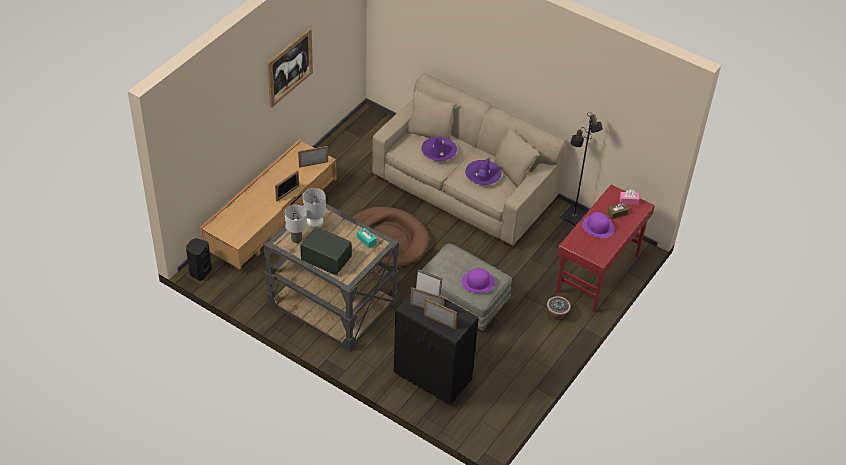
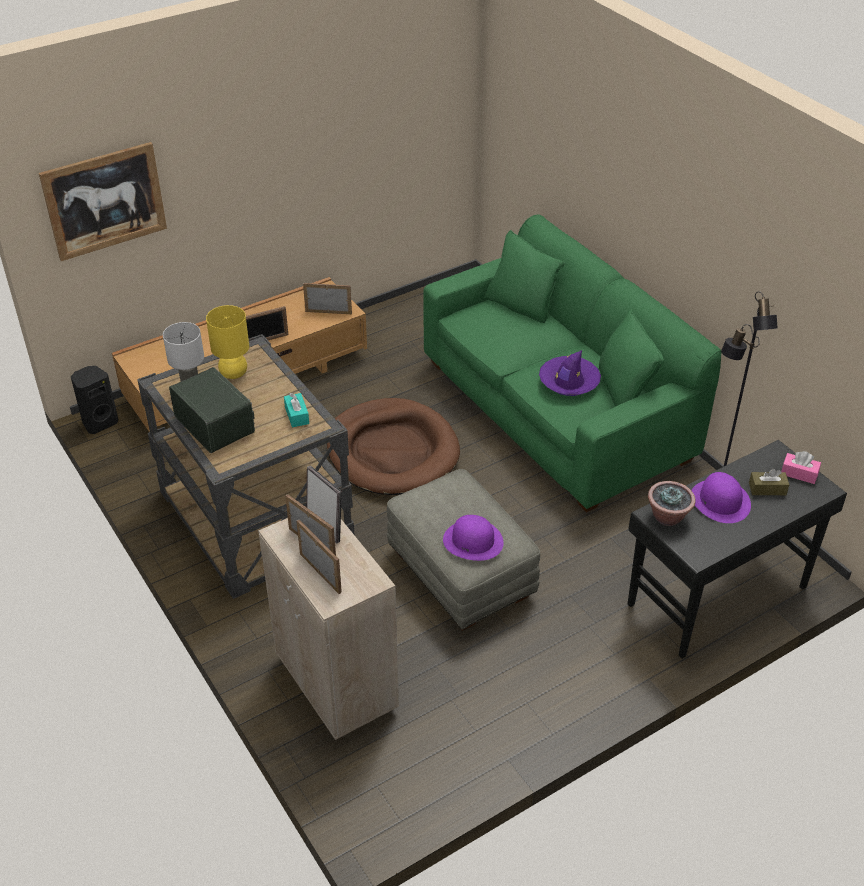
camera: 25 degrees right, 5 degrees down
(289, 67) = (309, 143): picture -> picture (105, 201)
(315, 225) = (234, 373): grey table lamp -> yellow table lamp
(431, 379) = (335, 684): black cabinet -> beige cabinet
(438, 152) = (517, 333): purple hat -> none
(464, 190) = (555, 411): beige sofa -> green sofa
(557, 314) = (611, 642): potted plant -> potted plant (668, 517)
(597, 275) = (716, 597): red console table -> black console table

